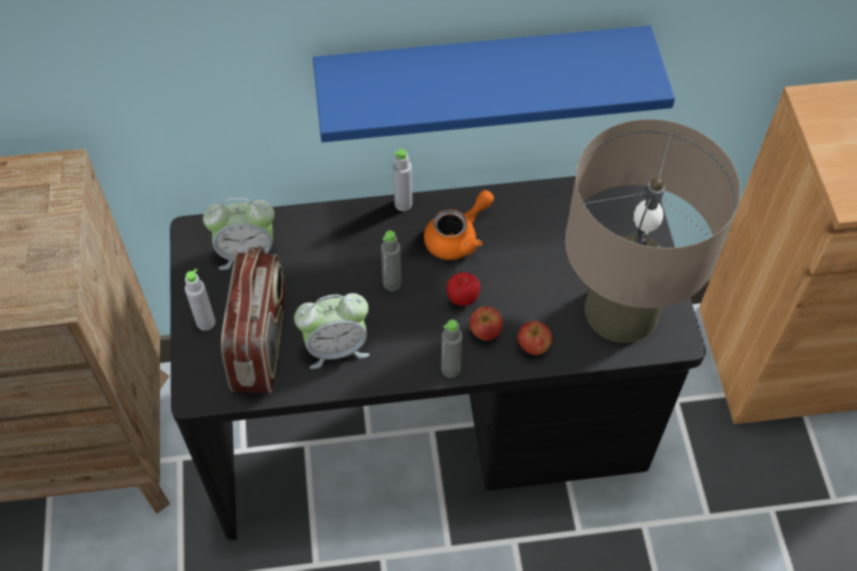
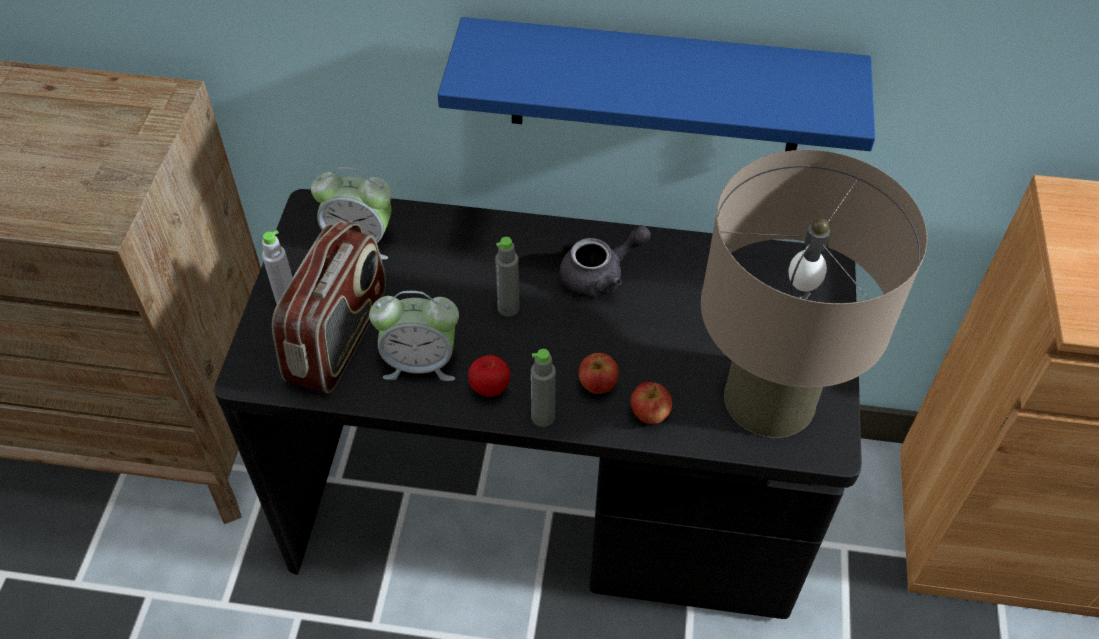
camera: 15 degrees right, 5 degrees down
(403, 204) = (550, 227): grey bottle -> none
(458, 238) = (600, 275): orange teapot -> grey teapot
(462, 299) = (583, 342): apple -> apple (490, 388)

